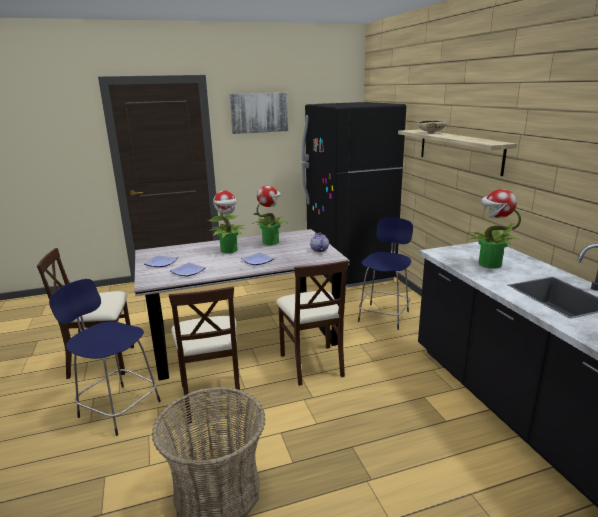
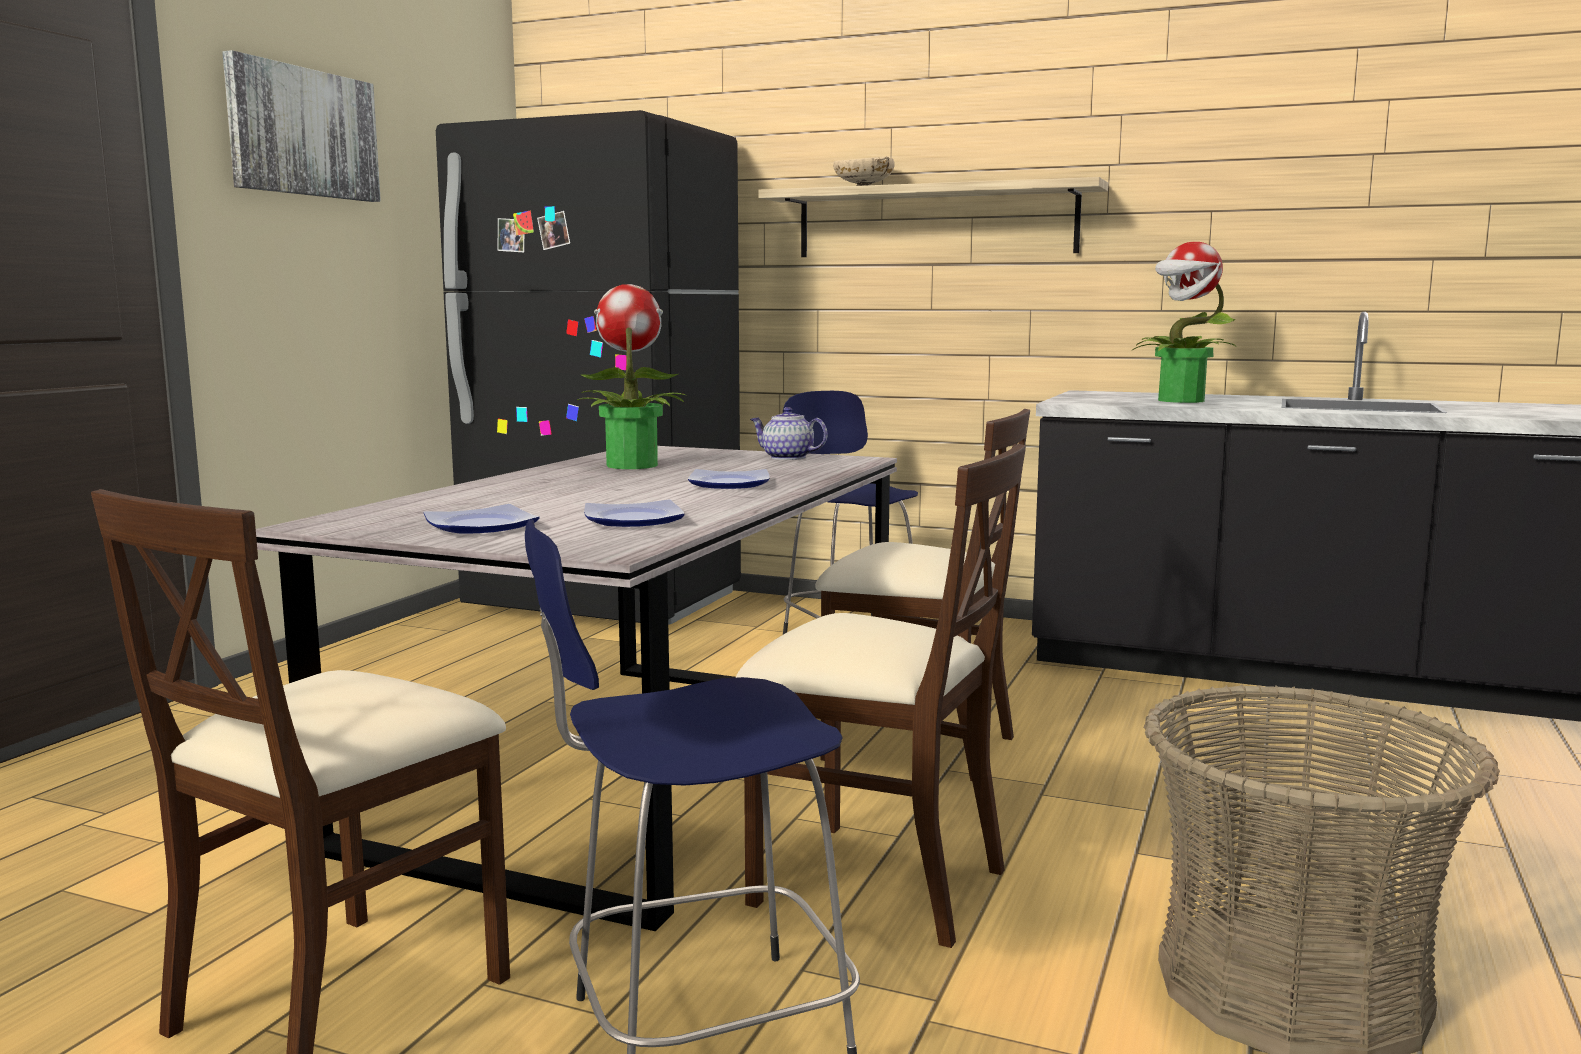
camera: 50 degrees left, 10 degrees down
(229, 250) = (583, 486): potted plant -> none

